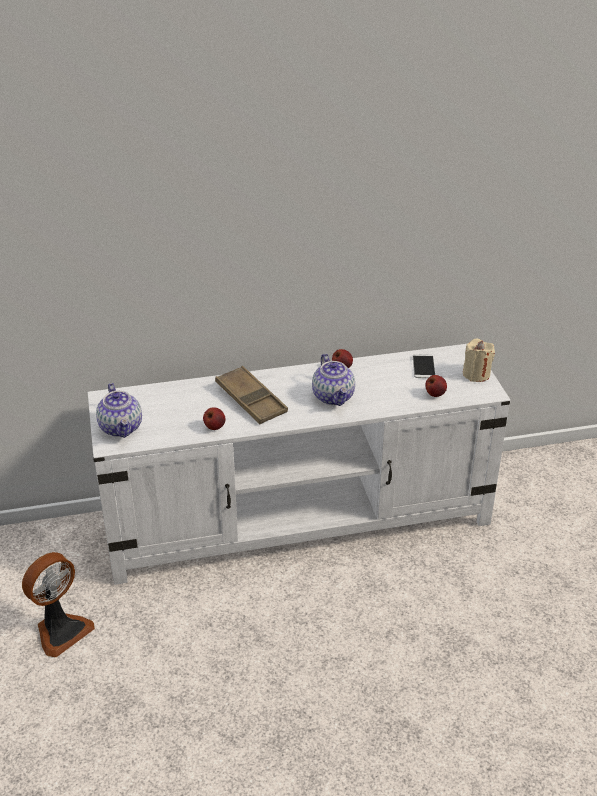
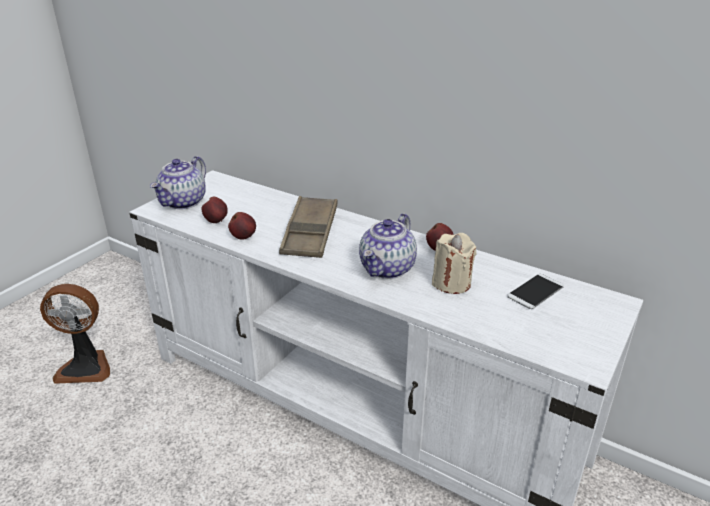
camera: 45 degrees right, 5 degrees down
(435, 394) = (505, 326): apple -> apple (217, 221)
(476, 374) = (595, 334): beige candle -> beige candle (451, 283)

